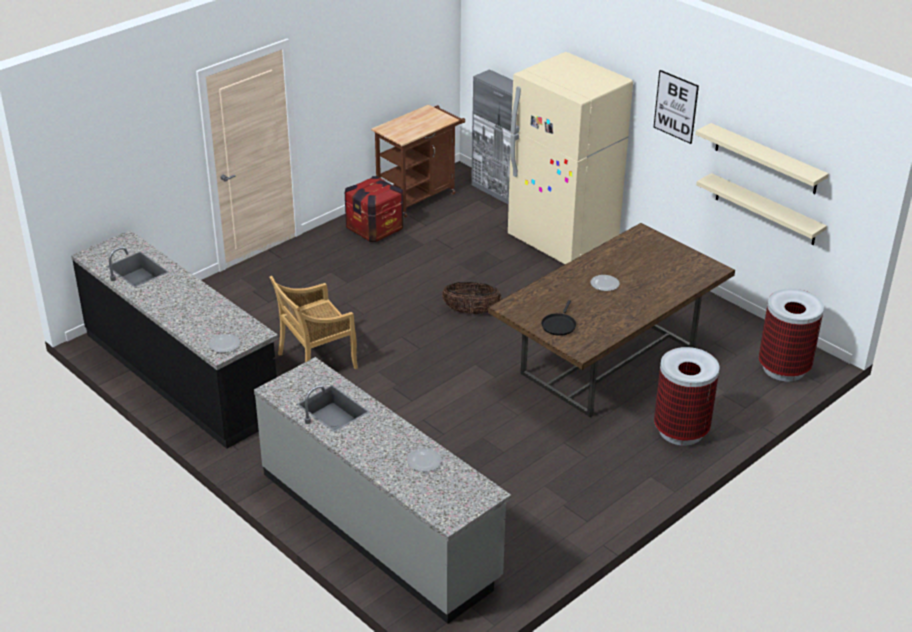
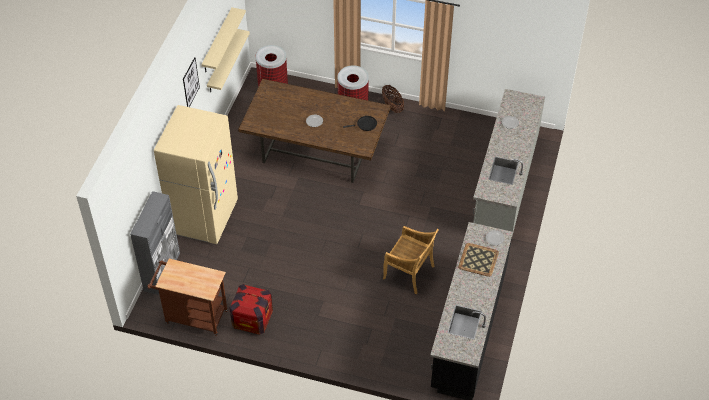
camera: 120 degrees left, 15 degrees up
(207, 316) = (478, 260): none -> tray
(471, 311) = (311, 228): basket -> basket (392, 106)

